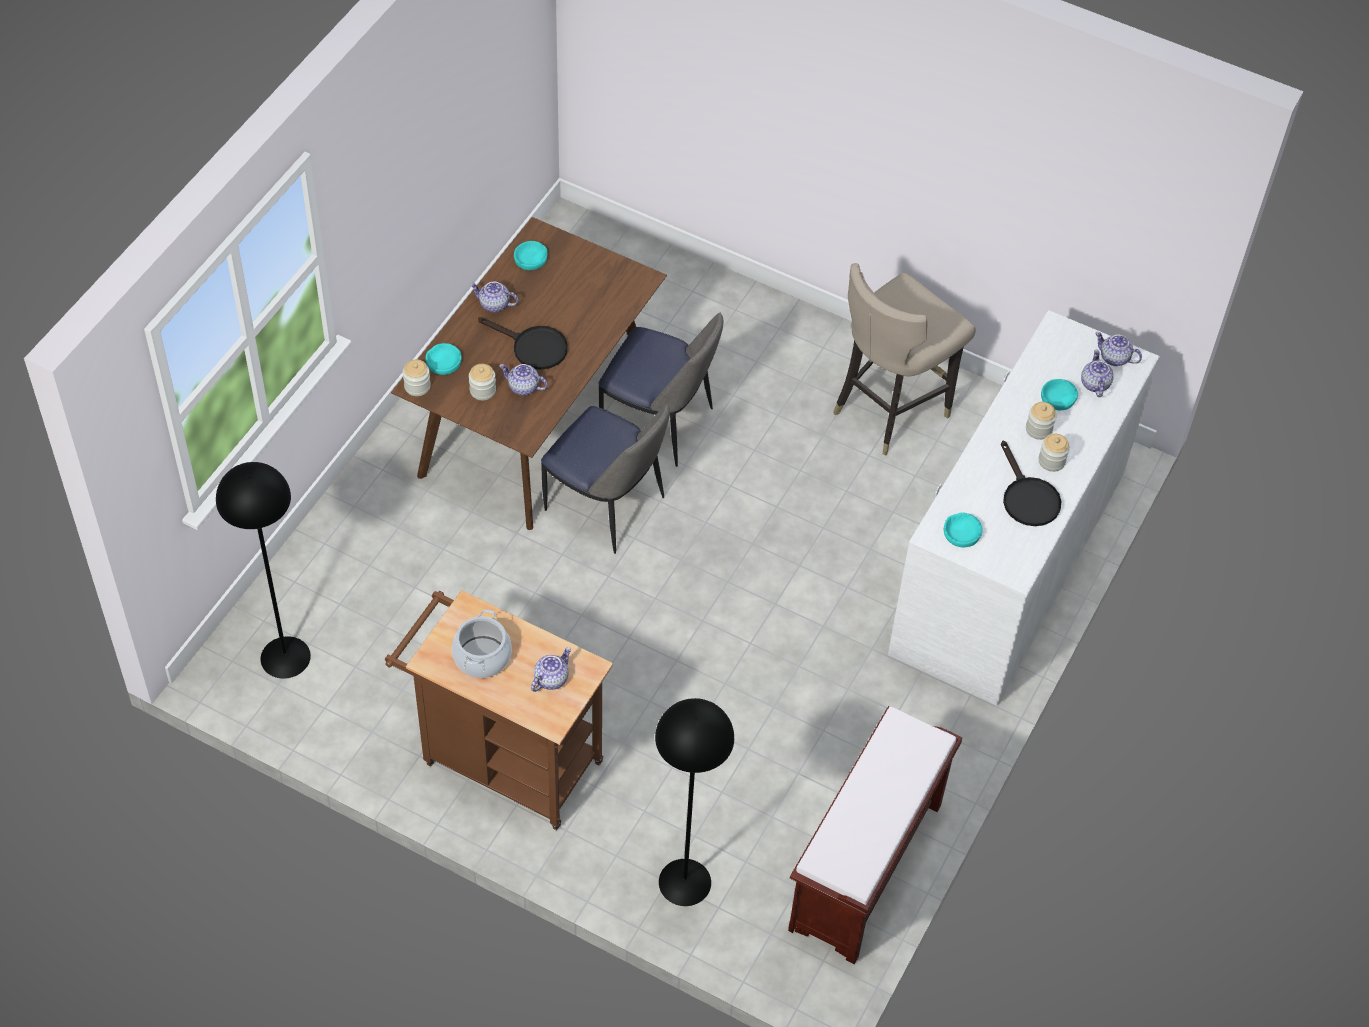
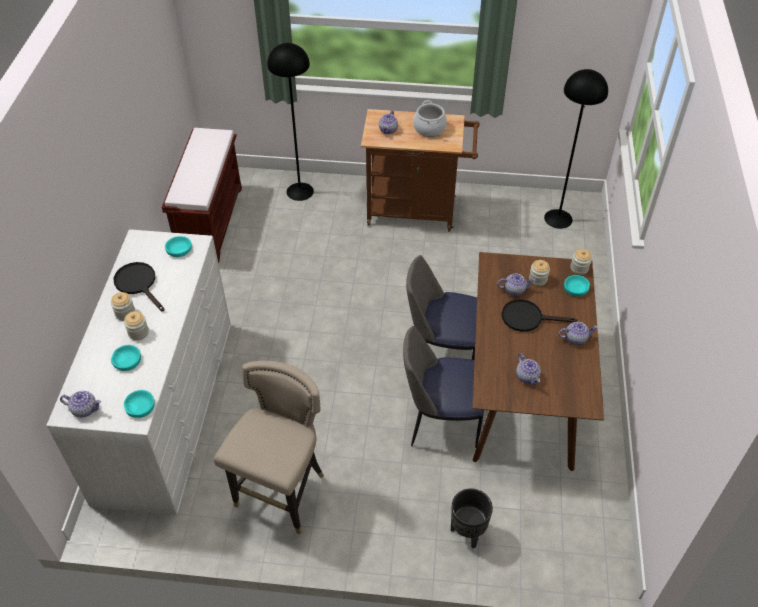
camera: 160 degrees right, 5 degrees down
(531, 259) = (577, 382): turquoise bowl -> turquoise bowl (140, 406)
(698, 303) = (467, 533): none -> black planter
(1094, 383) = (99, 382): teapot -> teapot (527, 377)

